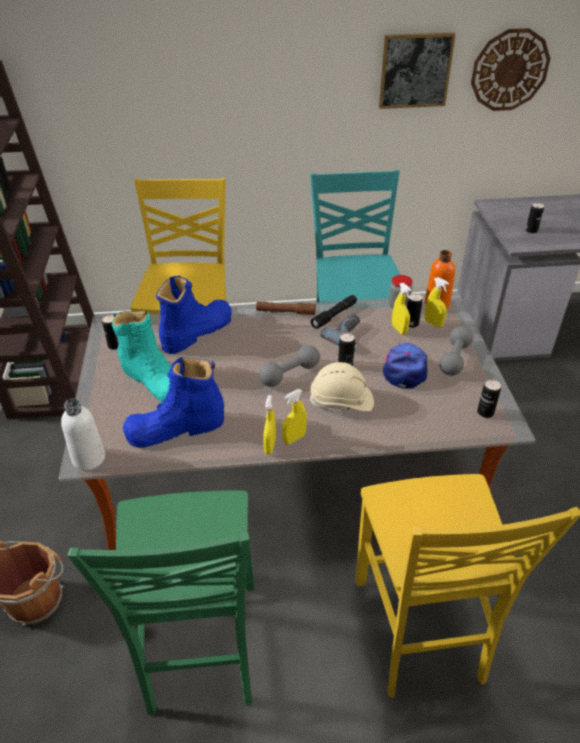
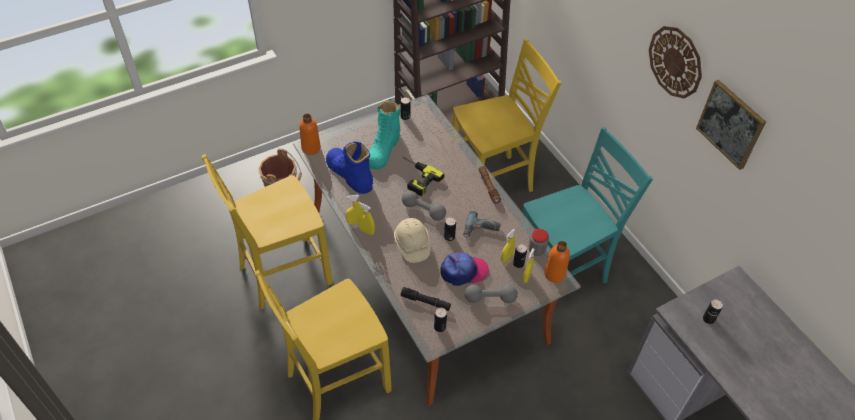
camera: 65 degrees right, 10 degrees up
(89, 458) = (311, 148): white bottle -> orange bottle
(197, 332) = (440, 149): blue boot -> none
(200, 648) = (282, 274): green chair -> yellow chair
(229, 366) = (415, 178): none -> power drill
(334, 315) = (501, 215): black flashlight -> black flashlight (425, 302)
(509, 70) = (800, 190): wall clock -> wall clock (675, 62)

